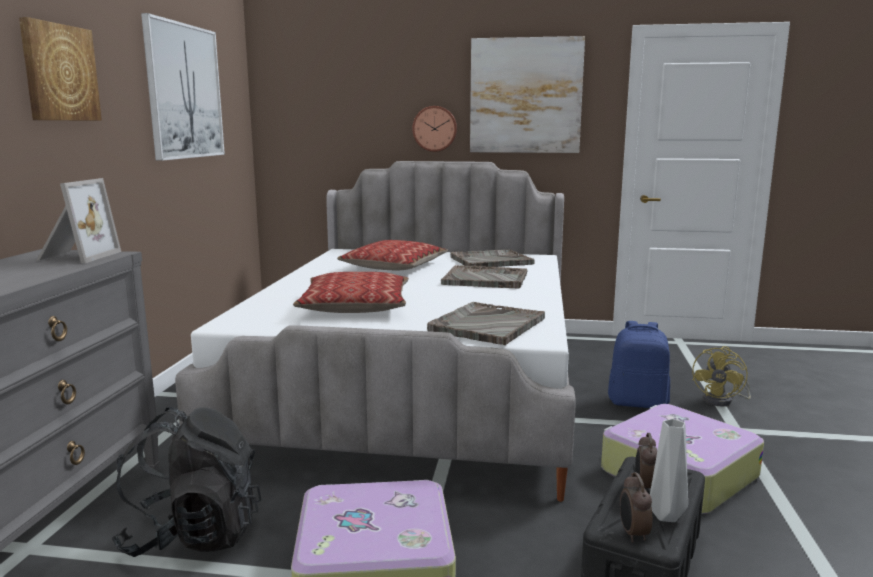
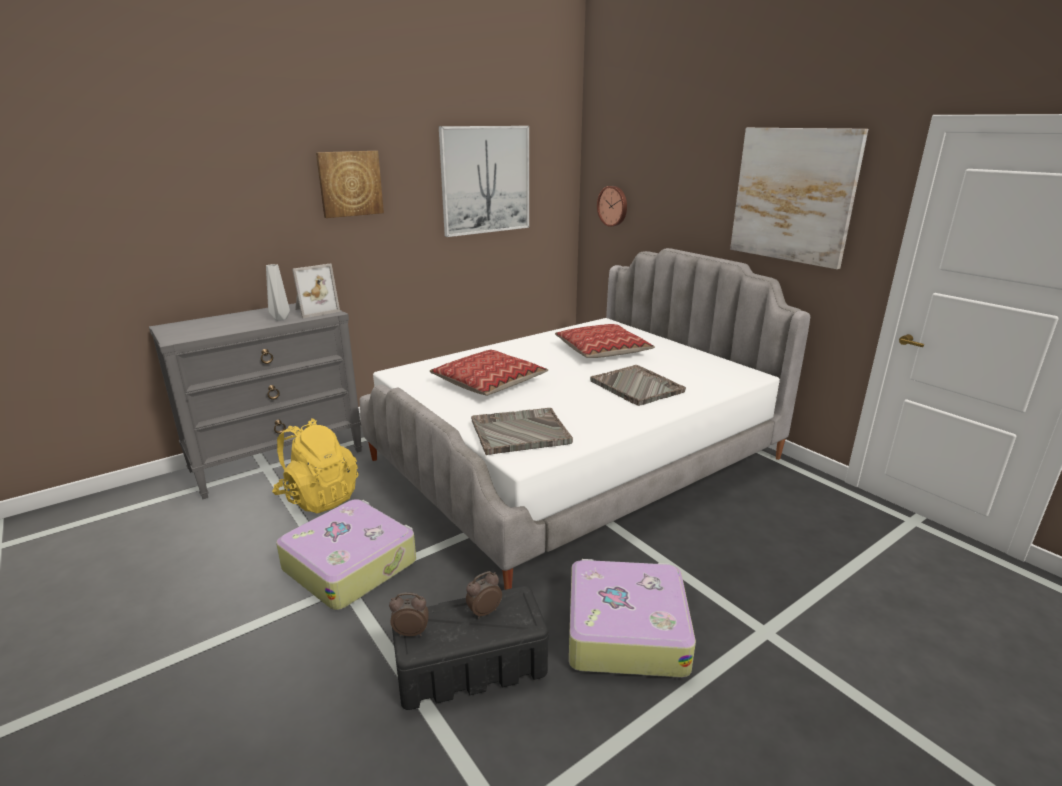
camera: 45 degrees right, 10 degrees up
(193, 535) = (319, 497): black backpack -> yellow backpack
(435, 128) = (706, 220): wall clock -> wall clock (613, 206)
(490, 261) = (694, 367): grey tray -> none
(633, 534) = (411, 632): alarm clock -> alarm clock turned 45 degrees clockwise
(638, 402) = (723, 557): blue backpack -> none
(666, 517) = (451, 638): grey vase -> grey vase (279, 319)
(722, 401) = (817, 600): yellow fan -> none

